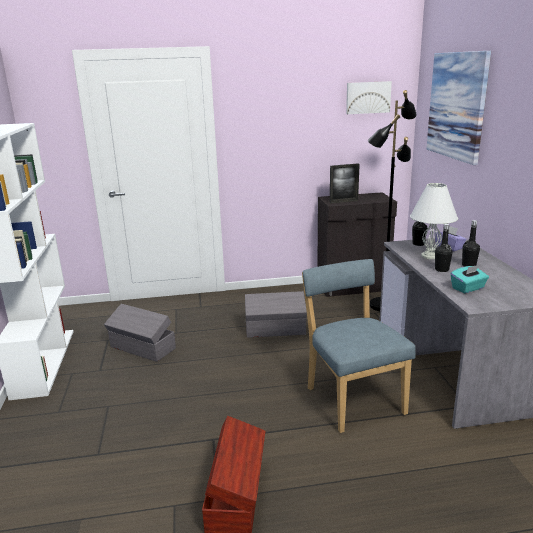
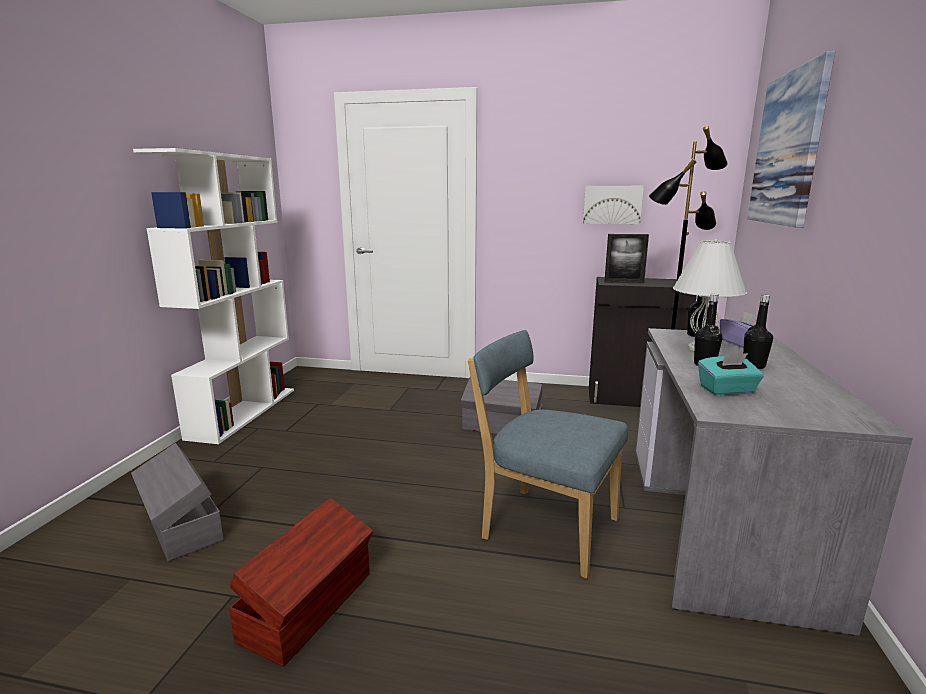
camera: 20 degrees right, 5 degrees down
(142, 348) = (344, 418): grey storage box -> grey storage box (181, 526)
(352, 398) = (544, 527): blue chair -> blue chair turned 60 degrees counterclockwise
(368, 97) = (674, 152): picture -> picture (612, 204)

